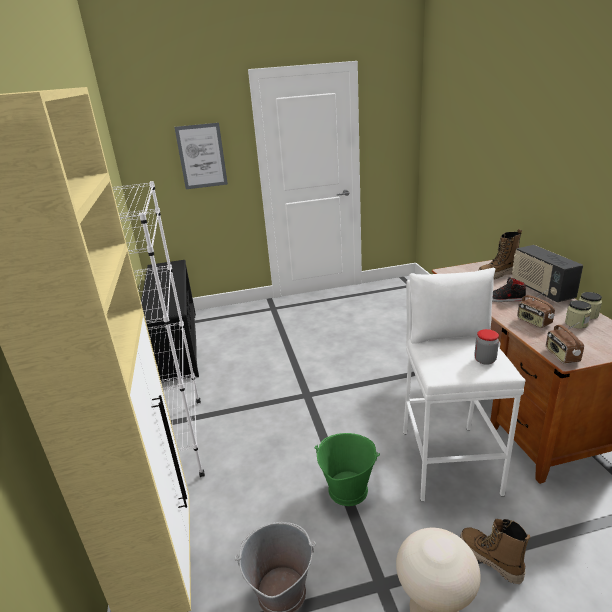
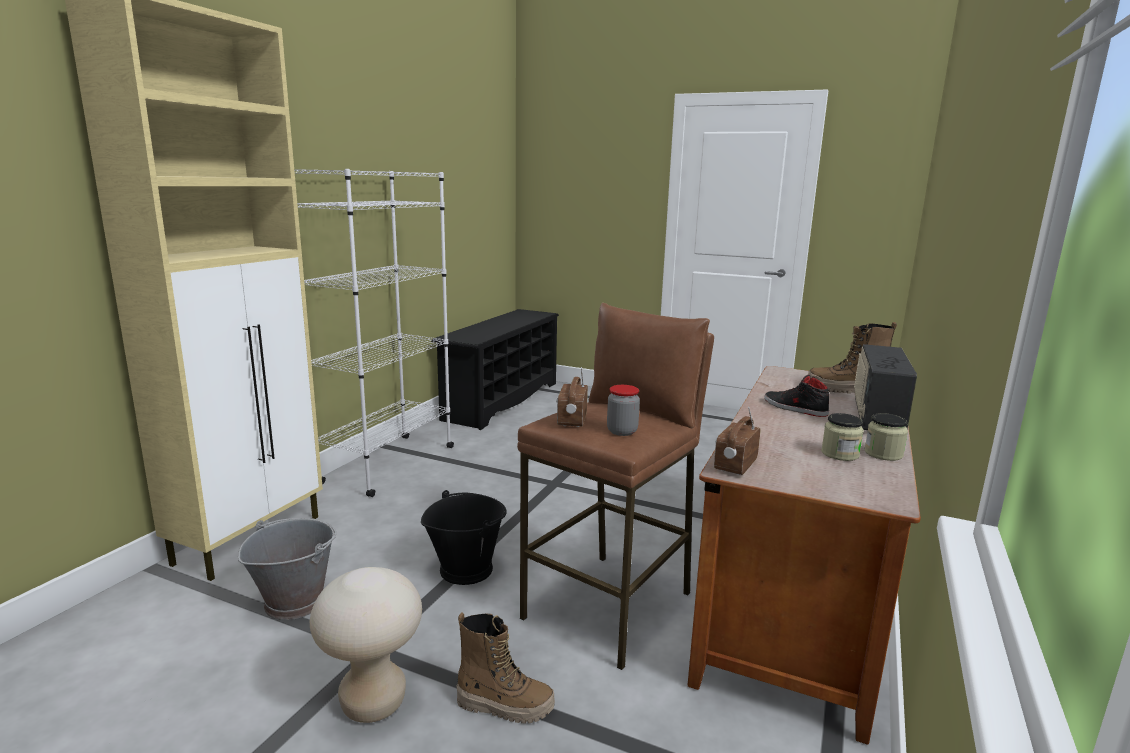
camera: 35 degrees right, 10 degrees down
(201, 156) = (602, 193): picture -> none
(347, 489) = (466, 569): green bucket -> black bucket
(448, 461) = (610, 606): white stool -> brown stool
(490, 560) = (505, 705): boot -> boot turned 105 degrees clockwise
(533, 322) = (779, 434): radio -> radio (571, 420)

